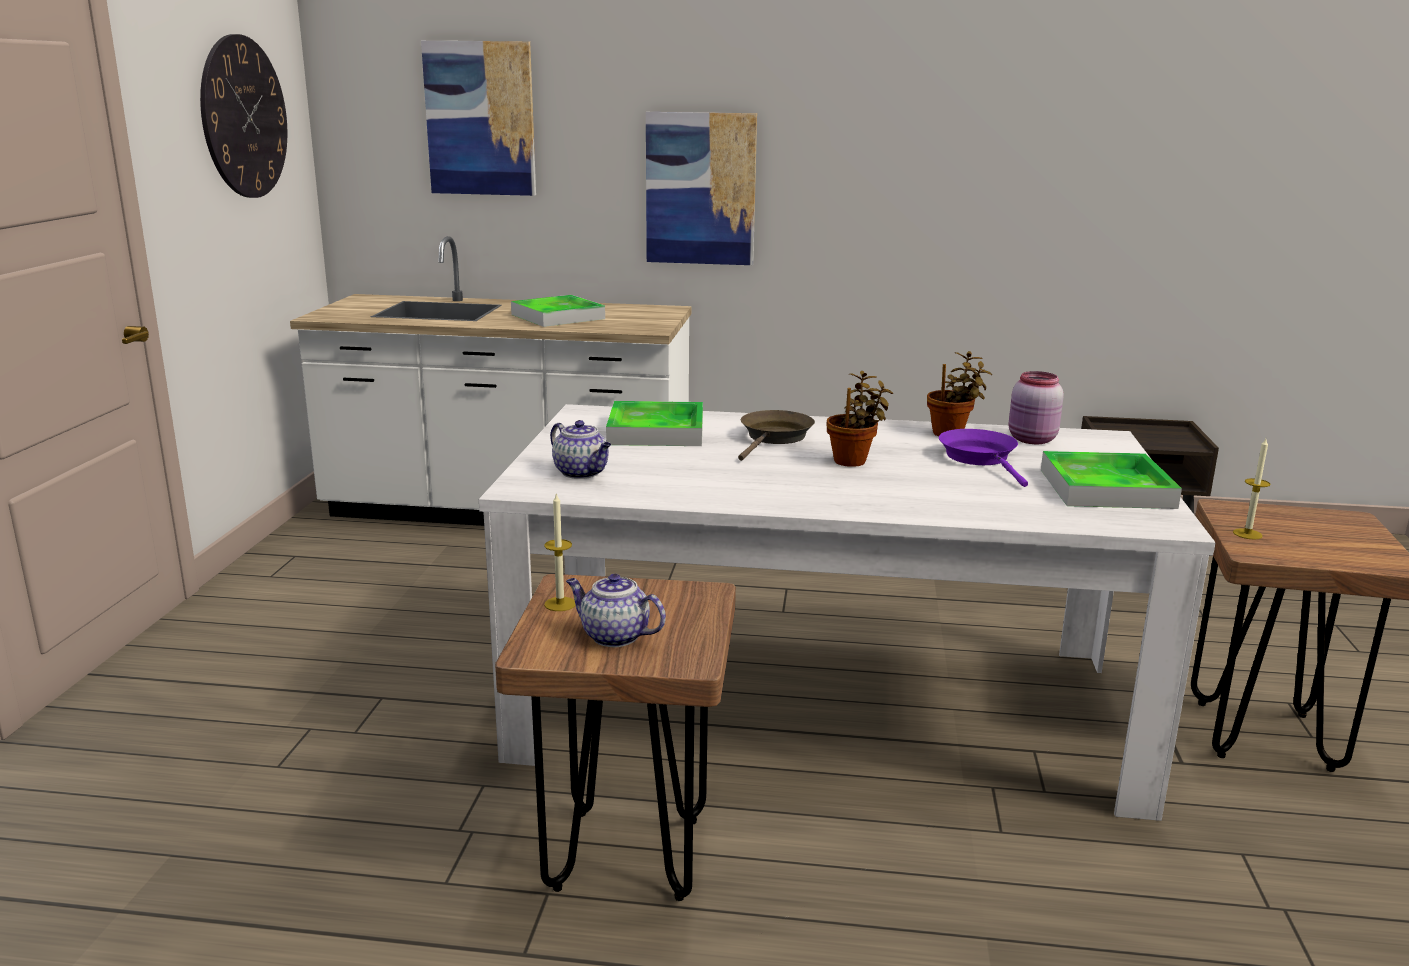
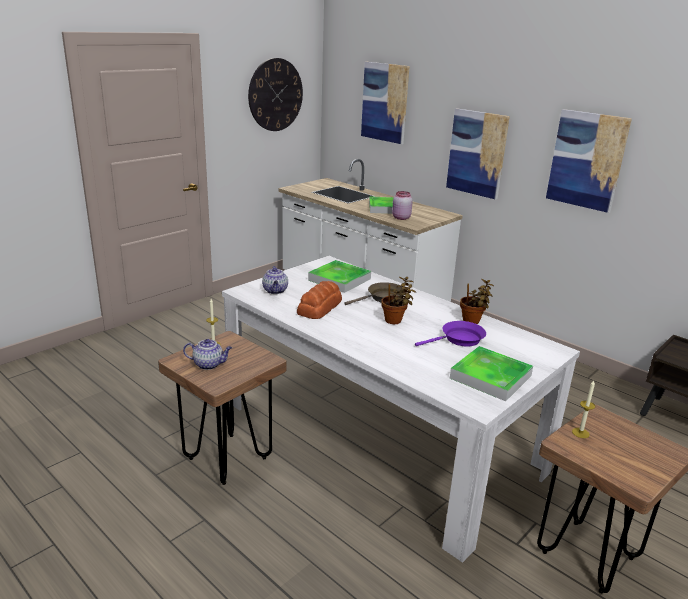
camera: 35 degrees right, 5 degrees up
(613, 636) = (209, 364): teapot -> teapot turned 120 degrees clockwise
(707, 475) = (320, 307): none -> bread
(907, 169) = (586, 160): none -> picture
(980, 458) = (459, 339): purple frying pan -> purple frying pan turned 45 degrees clockwise
(1032, 440) = (509, 338): pink jar -> pink jar (400, 218)

